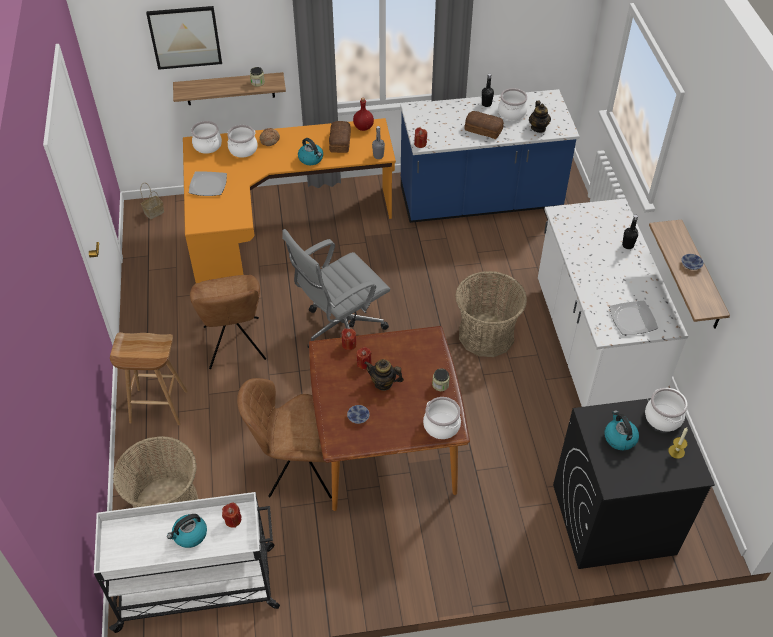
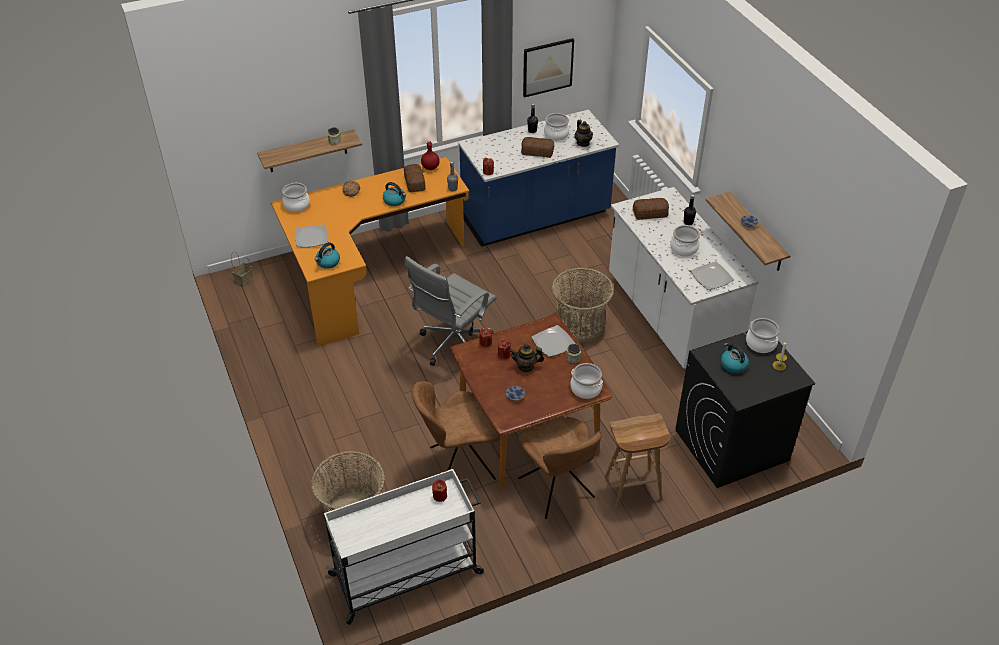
camera: 15 degrees left, 5 degrees down
(157, 407) = (313, 439): brown stool -> brown stool (632, 489)
(185, 37) = (268, 110): picture -> picture (547, 67)
(190, 535) = (408, 515): kettle -> kettle (328, 262)
(234, 345) = (363, 376): brown chair -> brown chair (557, 490)
(243, 149) = (330, 203): cooking pot -> cooking pot (684, 249)
(424, 360) = (552, 342): none -> plate
(587, 226) = (650, 213): none -> bread

